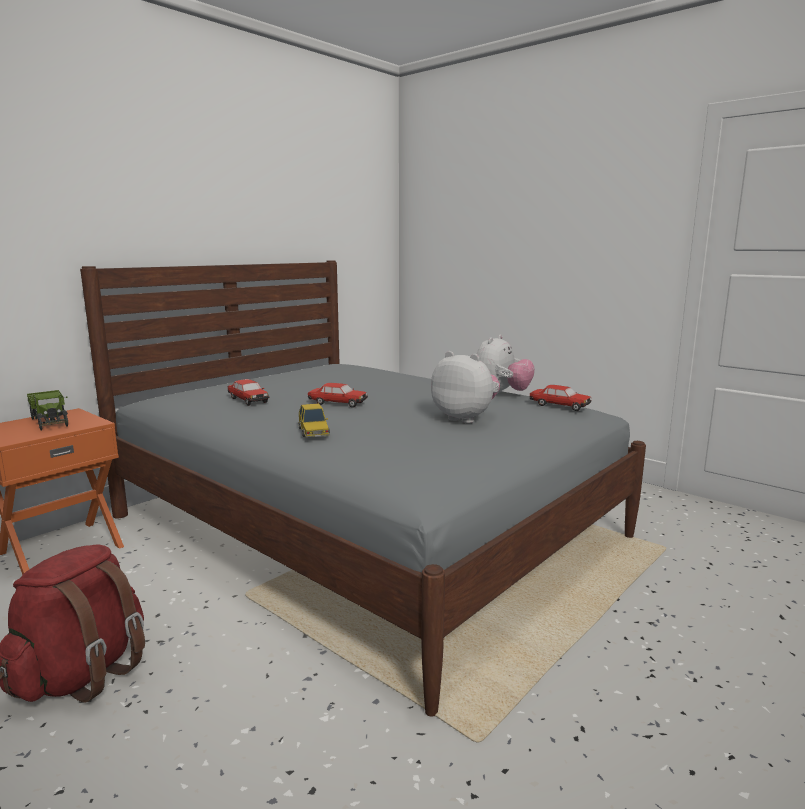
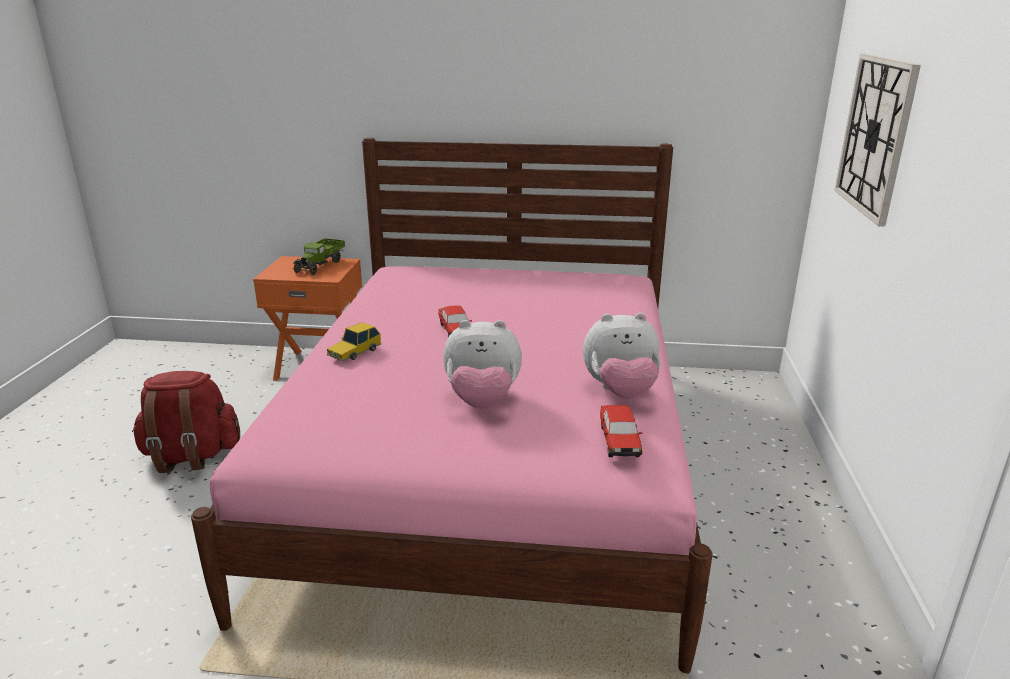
camera: 55 degrees right, 10 degrees up
(248, 400) = (420, 296): toy car -> none
(365, 526) = (490, 467): grey bed -> pink bed
(465, 418) = (482, 401): plush toy -> plush toy turned 90 degrees clockwise
(481, 234) = (875, 136): none -> wall clock

